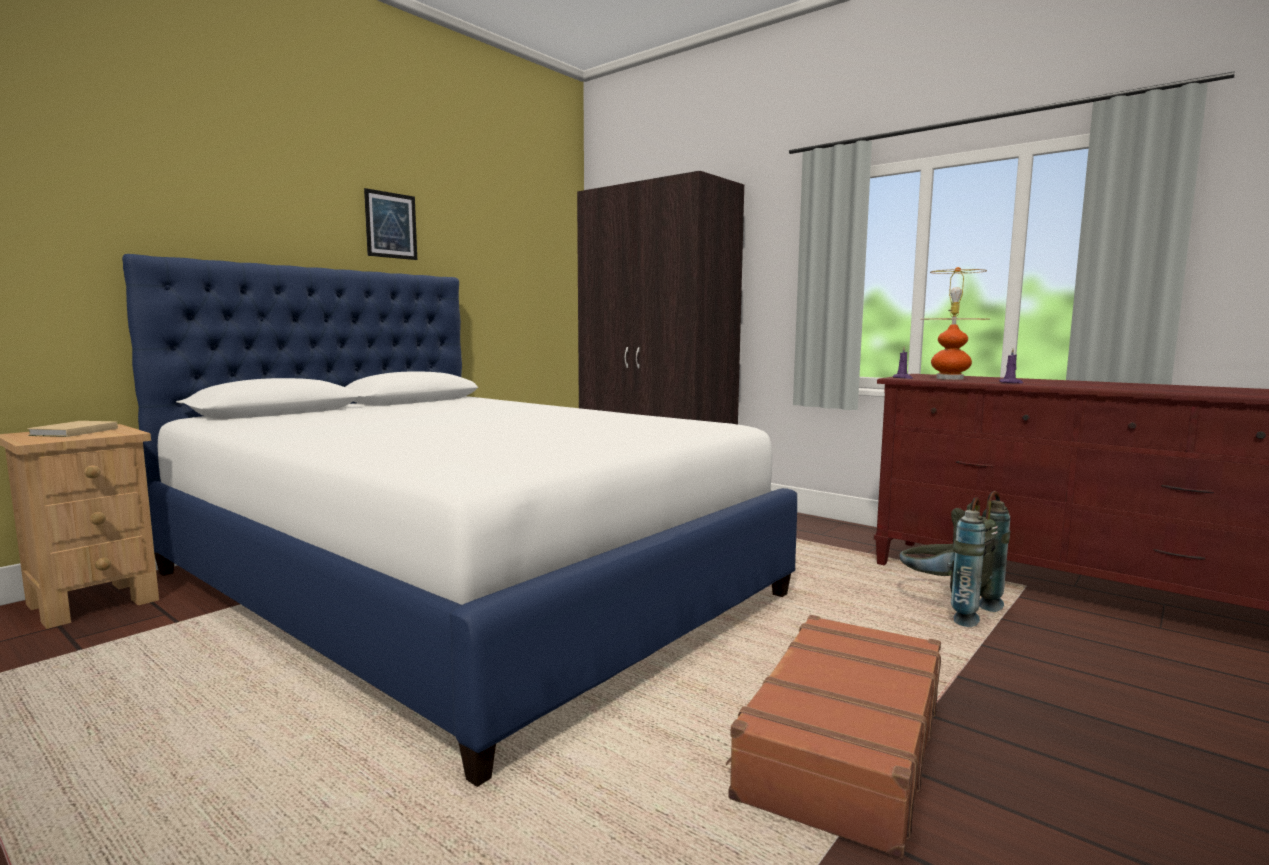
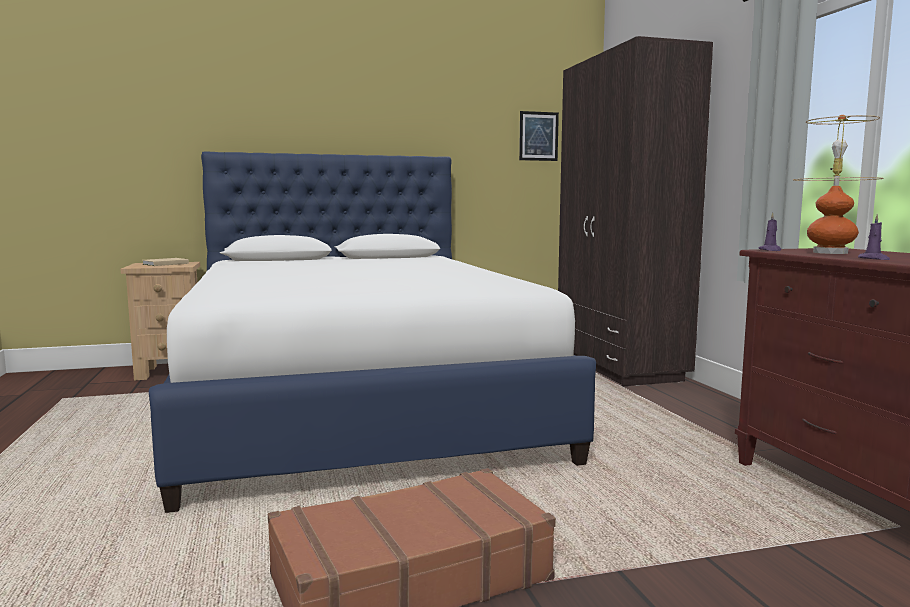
camera: 35 degrees right, 0 degrees up
(391, 225) = (398, 117): picture -> picture (538, 136)
(946, 608) = (736, 518): grey backpack -> none

